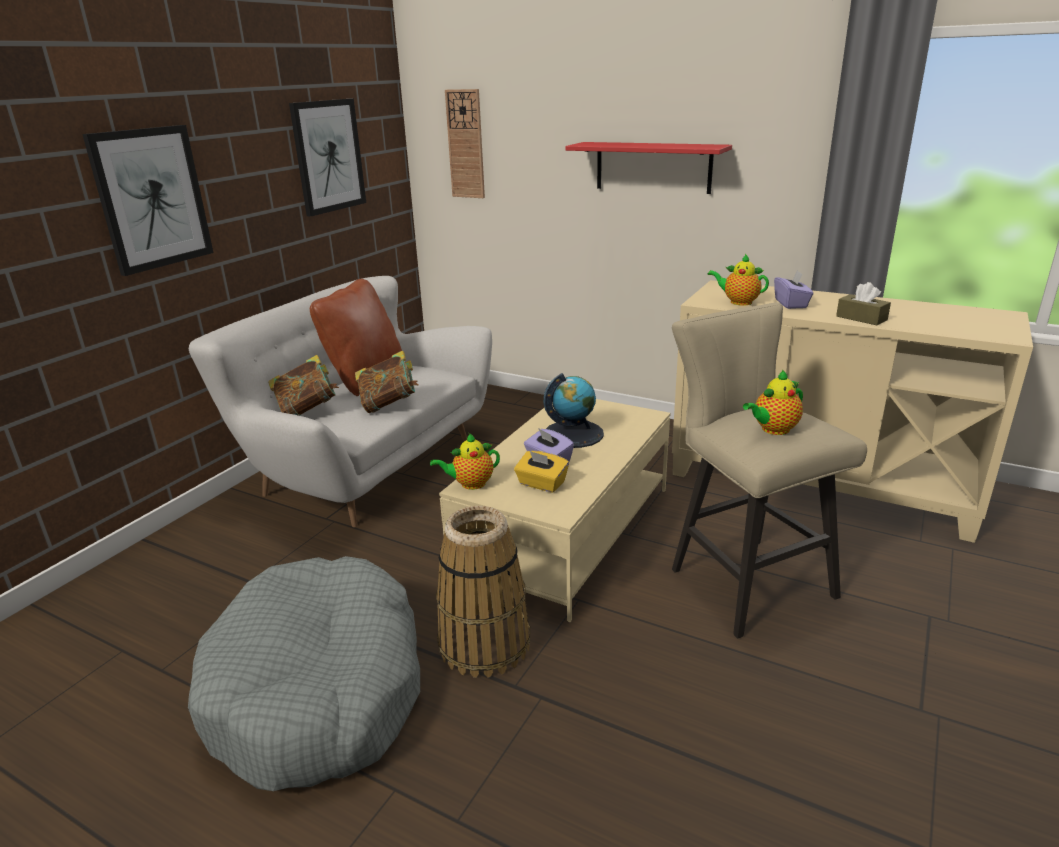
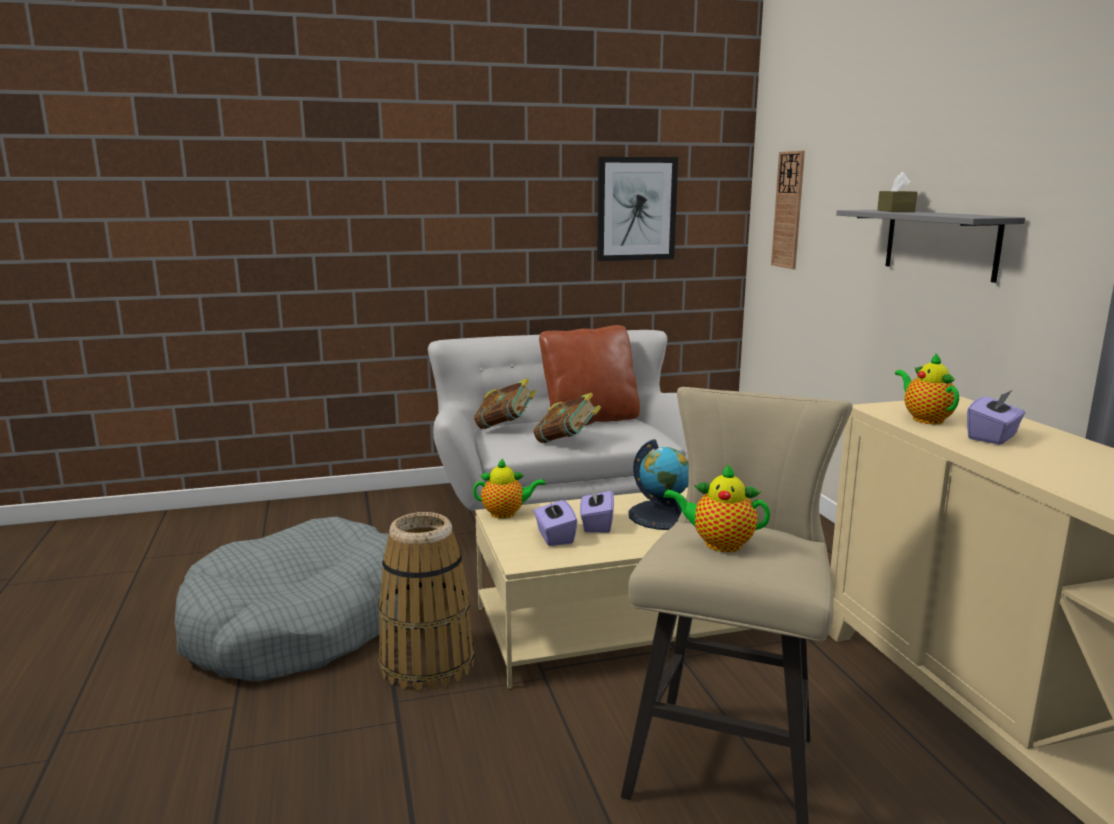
camera: 45 degrees right, 10 degrees down
(151, 198) = (438, 221): picture -> none
(470, 484) = (506, 513): teapot -> teapot turned 150 degrees clockwise
(541, 484) = (554, 537): yellow tissue box -> purple tissue box
(653, 167) = (940, 243): red shelf -> grey shelf
(861, 318) = (1050, 473): brown tissue box -> brown tissue box (895, 211)

